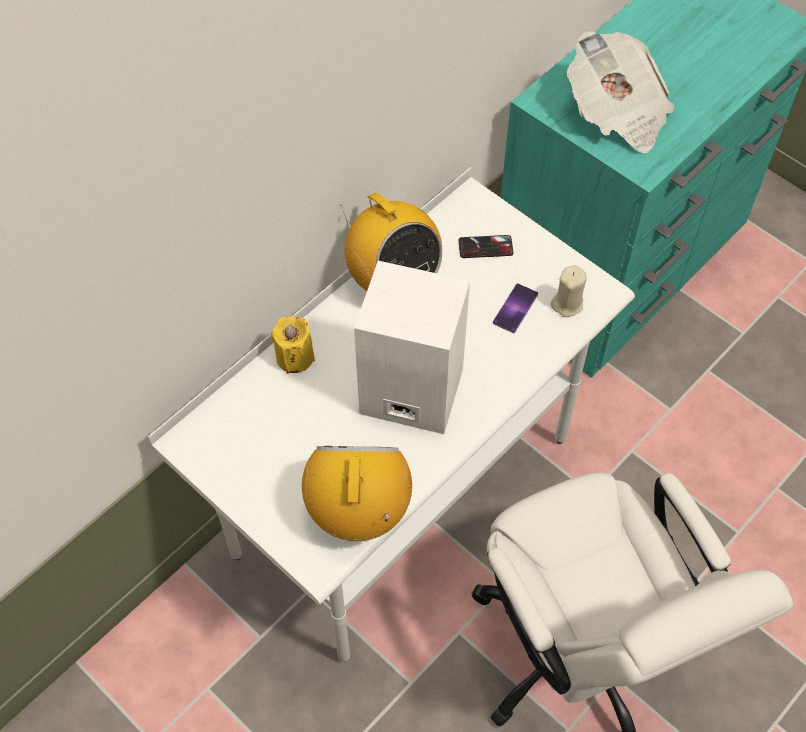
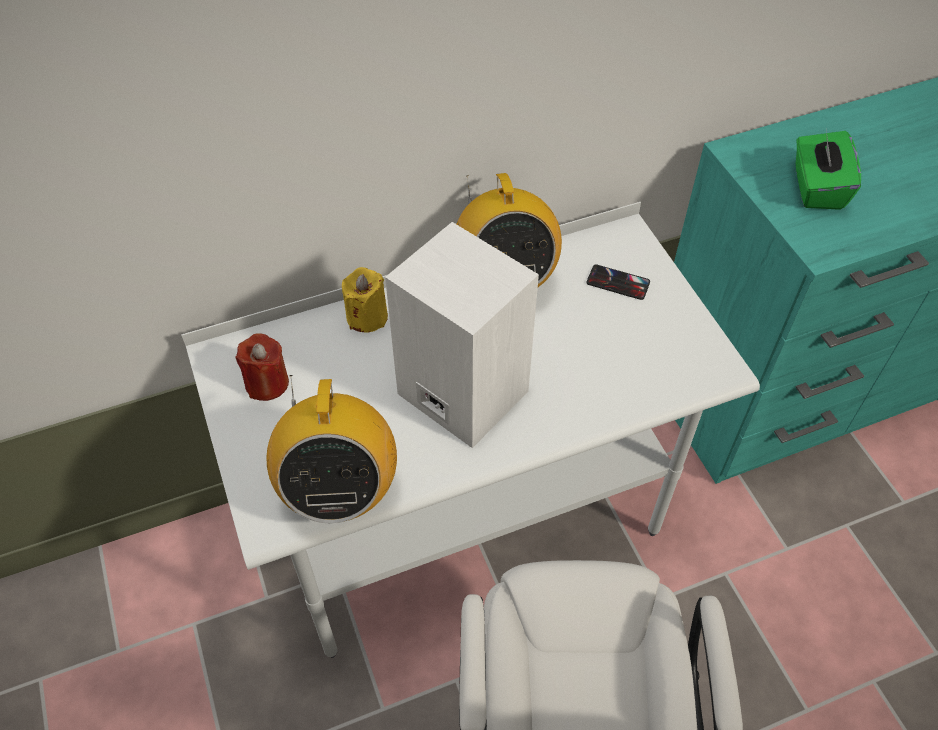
camera: 25 degrees right, 5 degrees down
(244, 448) = (267, 383): none -> red candle
(359, 512) = (339, 490): radio -> radio turned 150 degrees clockwise
(515, 308) = (617, 352): phone -> none
(567, 304) = (677, 368): beige candle -> none
(617, 113) = (816, 188): newspaper -> green tissue box

